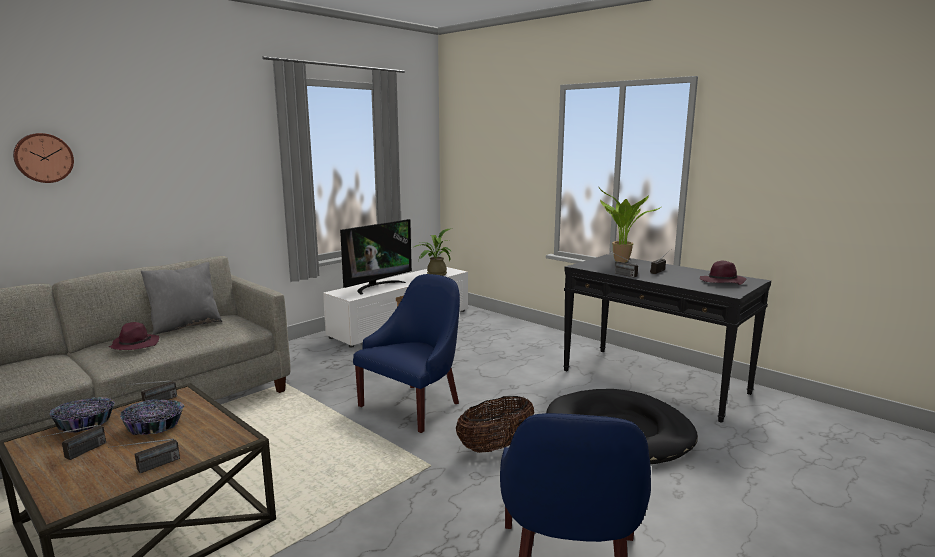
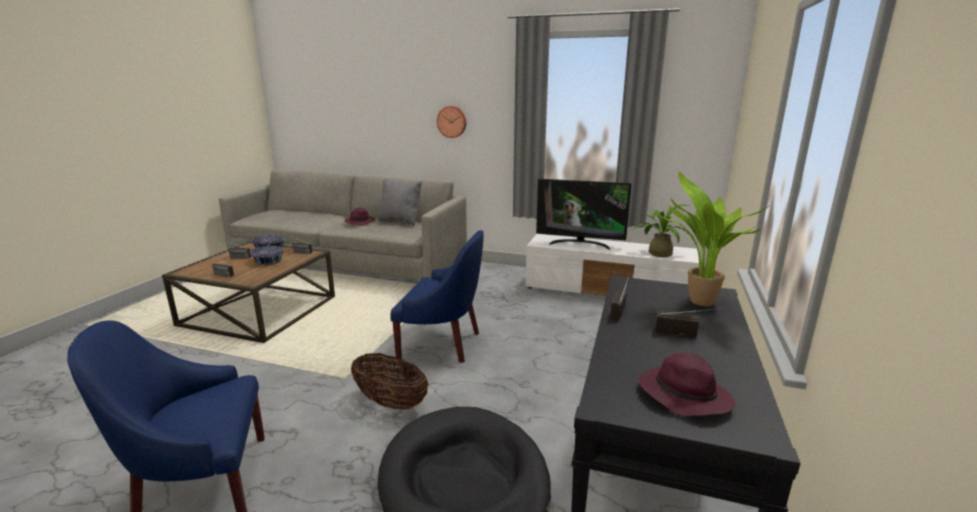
camera: 65 degrees right, 5 degrees up
(43, 158) = (371, 100): wall clock -> wall clock (452, 121)

